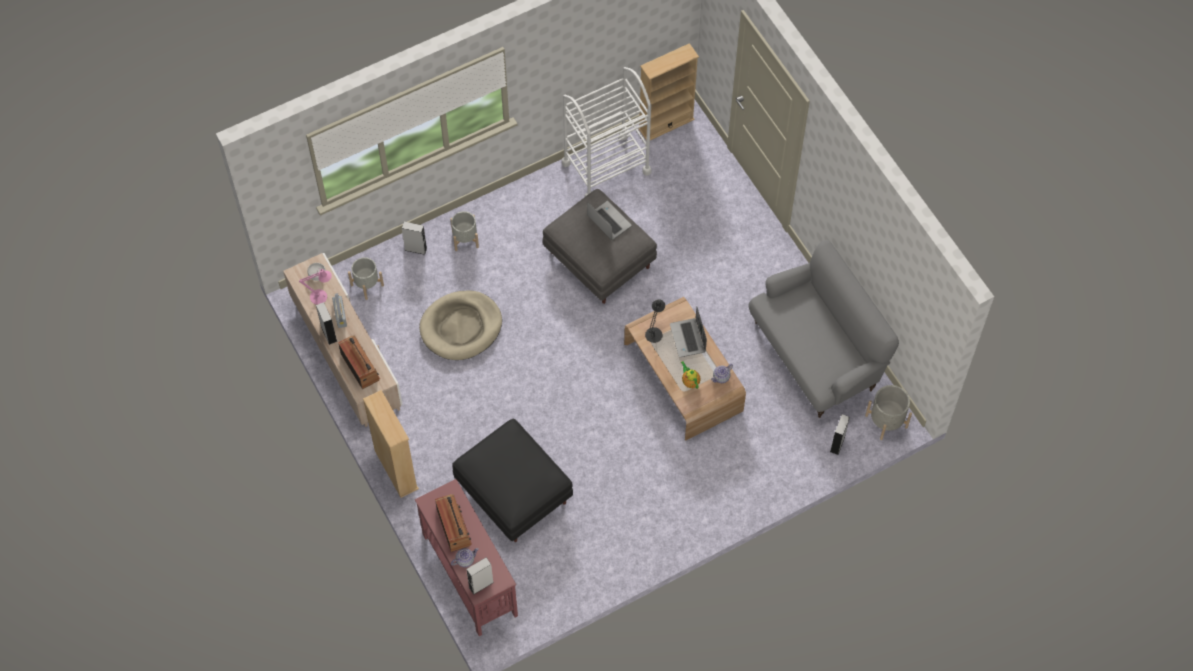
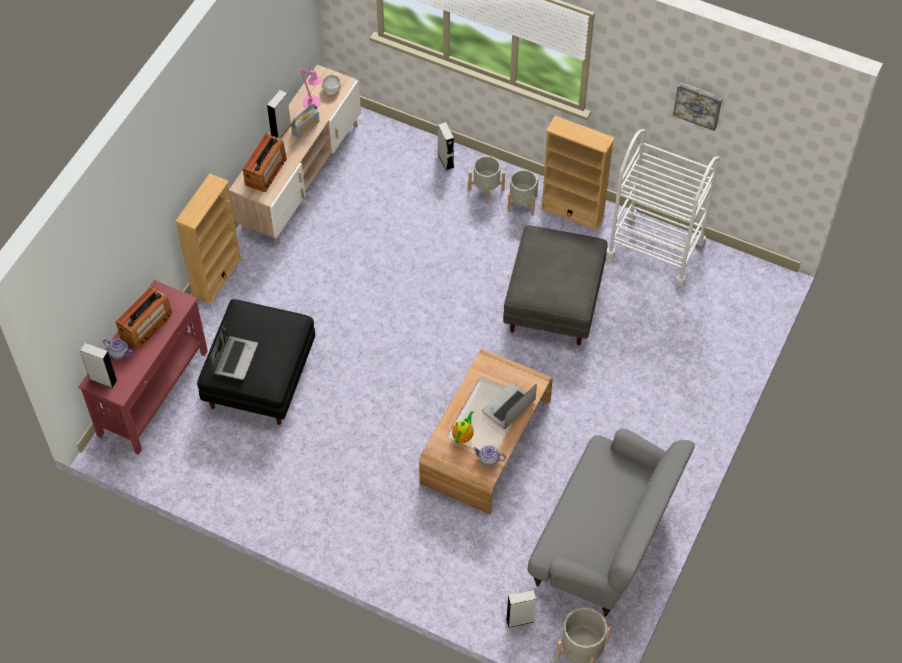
camera: 55 degrees right, 5 degrees down
(367, 285) = (381, 149): grey planter -> grey planter (522, 203)
(461, 327) = (395, 239): beige dog bed -> none
(597, 45) = (698, 104): none -> picture
(608, 221) = (575, 266): laptop -> laptop (235, 358)
(654, 332) = (492, 375): black table lamp -> none
(666, 124) = (746, 267): beige bookcase -> beige bookcase (572, 212)

